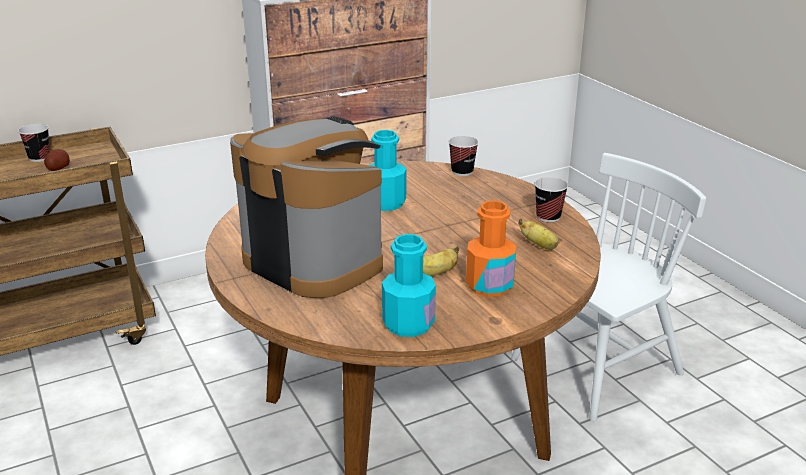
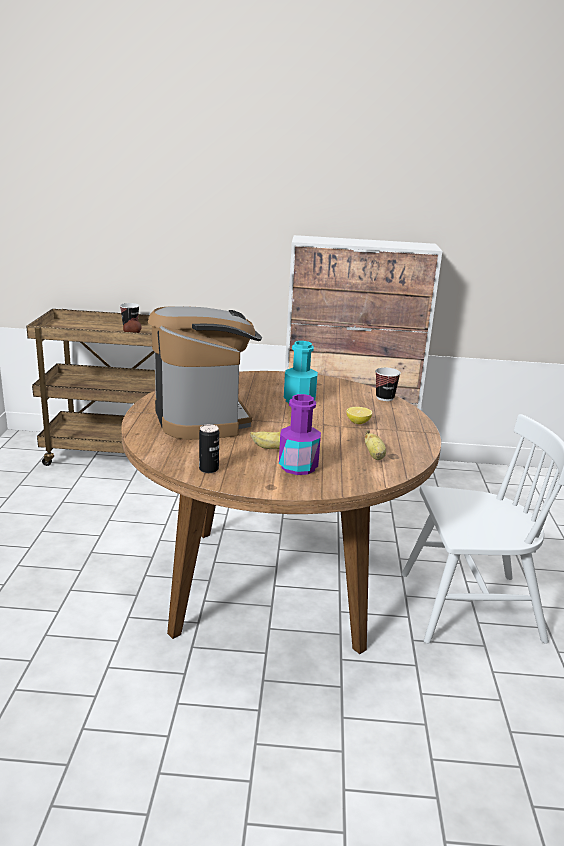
camera: 30 degrees right, 5 degrees down
(408, 324) = (208, 469): turquoise bottle -> can
(476, 211) = (358, 422): none -> lemon
(489, 285) = (298, 467): orange bottle -> purple bottle
(548, 217) = (409, 441): cup -> none

